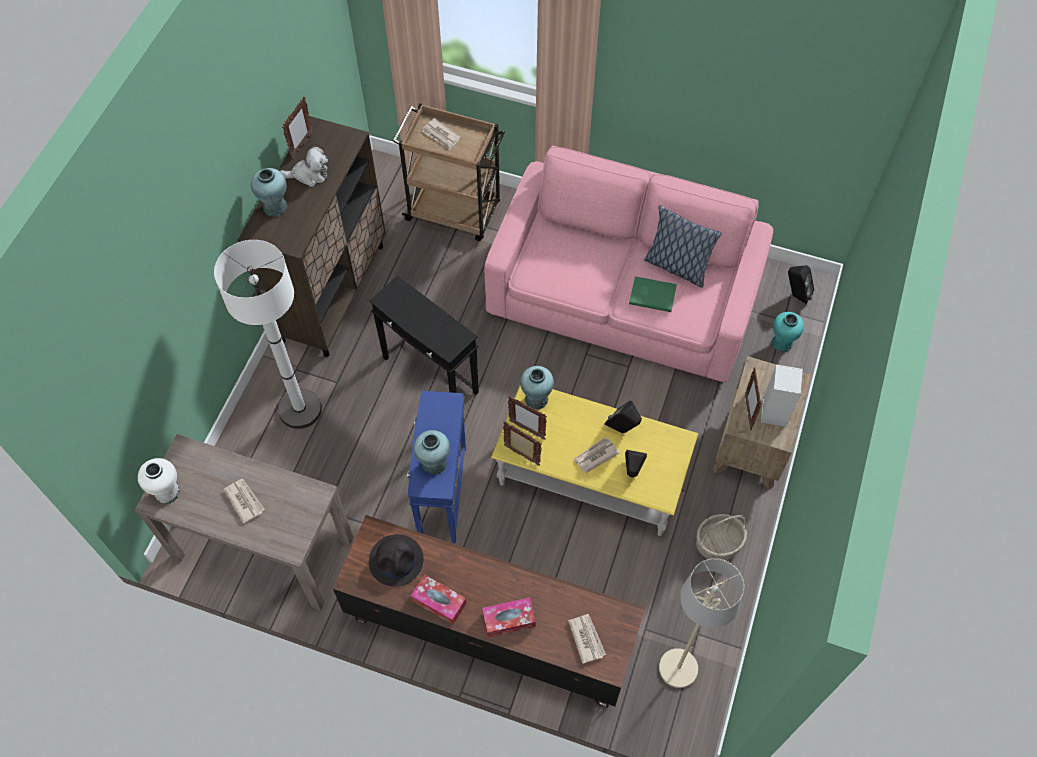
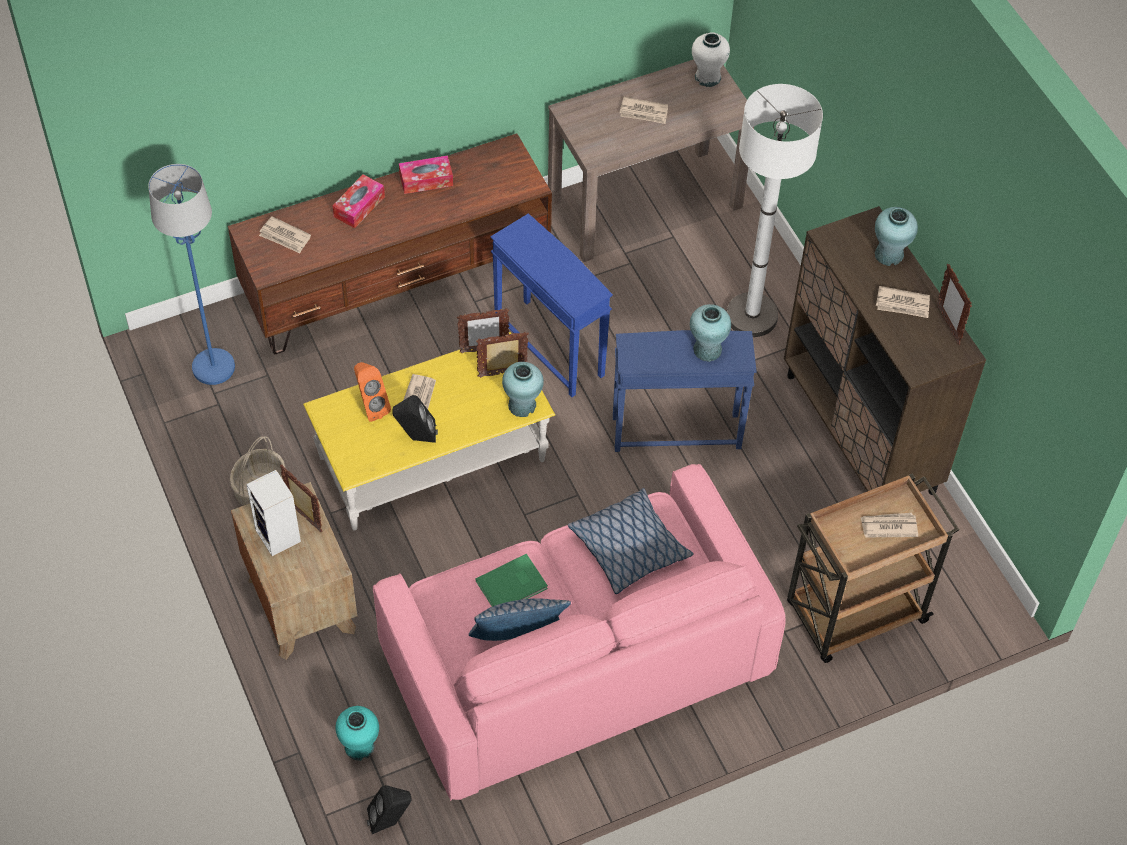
camera: 135 degrees right, 5 degrees down
(309, 175) = (903, 304): plush toy -> newspaper
(396, 560) = (490, 182): black hat -> none
(430, 375) = (675, 431): black side table -> blue side table
(434, 463) = (534, 249): turquoise vase -> turquoise vase (707, 350)
(566, 266) = (629, 547): none -> pillow
(632, 474) = (371, 407): black speaker -> orange speaker
(678, 669) = (213, 367): beige floor lamp -> blue floor lamp

